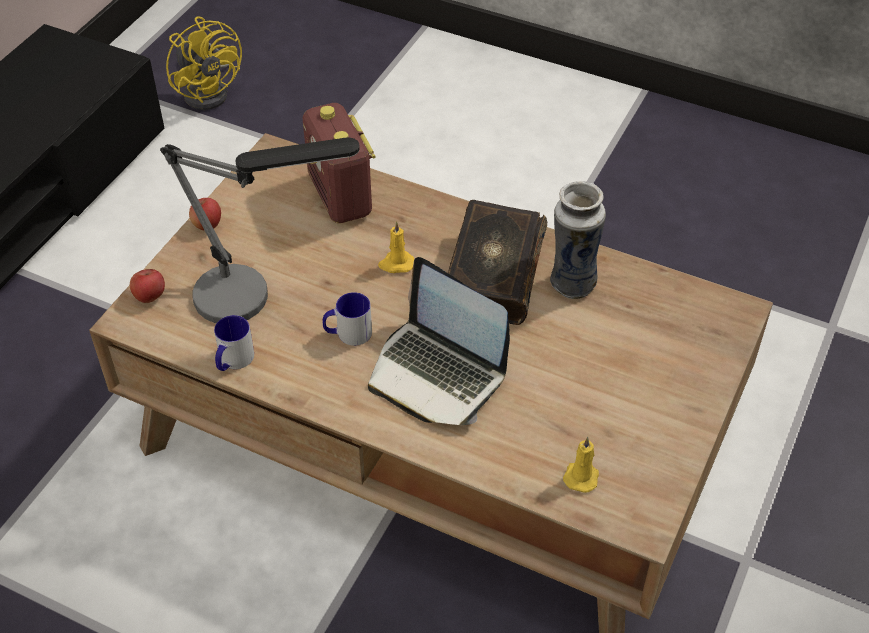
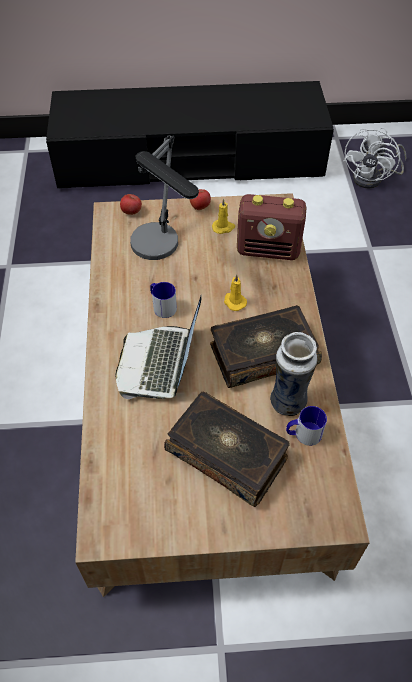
camera: 60 degrees right, 5 degrees up
(210, 91) = (373, 178): yellow fan -> white fan
(233, 361) = (108, 267): mug -> mug (303, 434)
(341, 197) = (269, 250): radio -> radio turned 120 degrees counterclockwise
(581, 476) = (122, 479): yellow candle -> yellow candle (223, 227)
(606, 365) = (227, 454): none -> book

